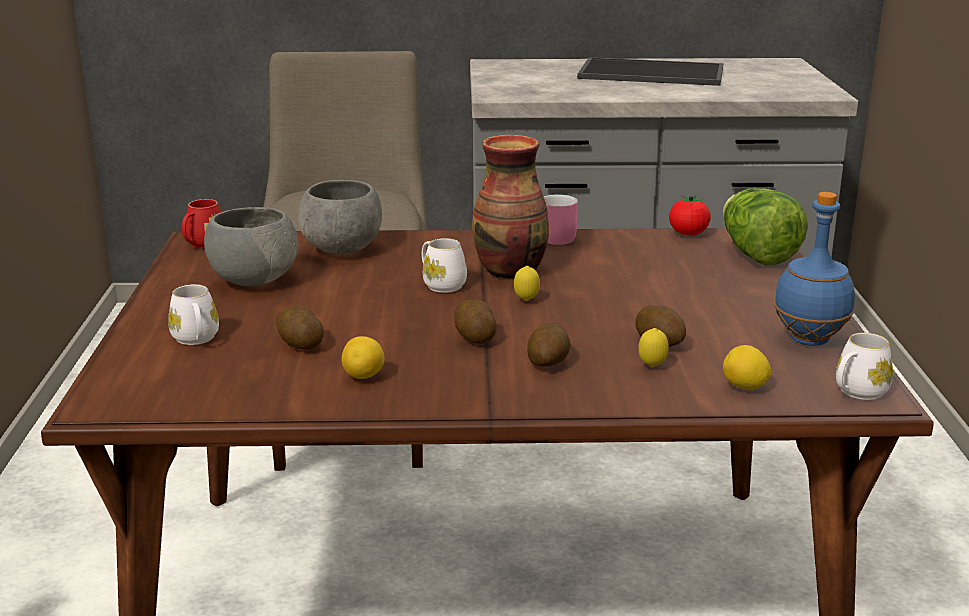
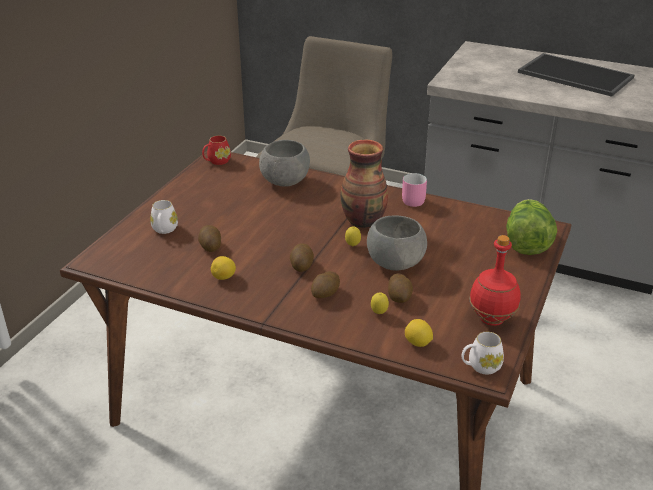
camera: 25 degrees right, 10 degrees up
(253, 280) = (222, 194): grey bowl -> grey bowl (395, 263)
(441, 284) = (316, 221): white mug -> none
(688, 234) = (498, 215): tomato -> none
(809, 340) = (491, 320): blue bottle -> red bottle

